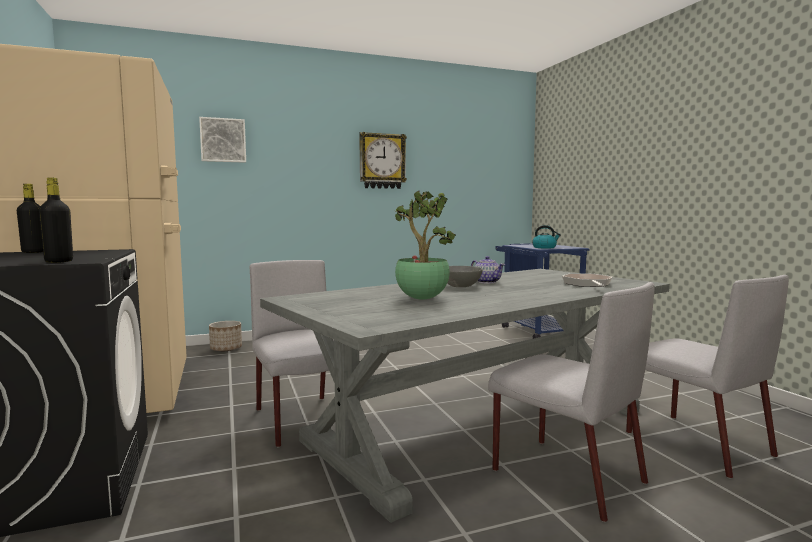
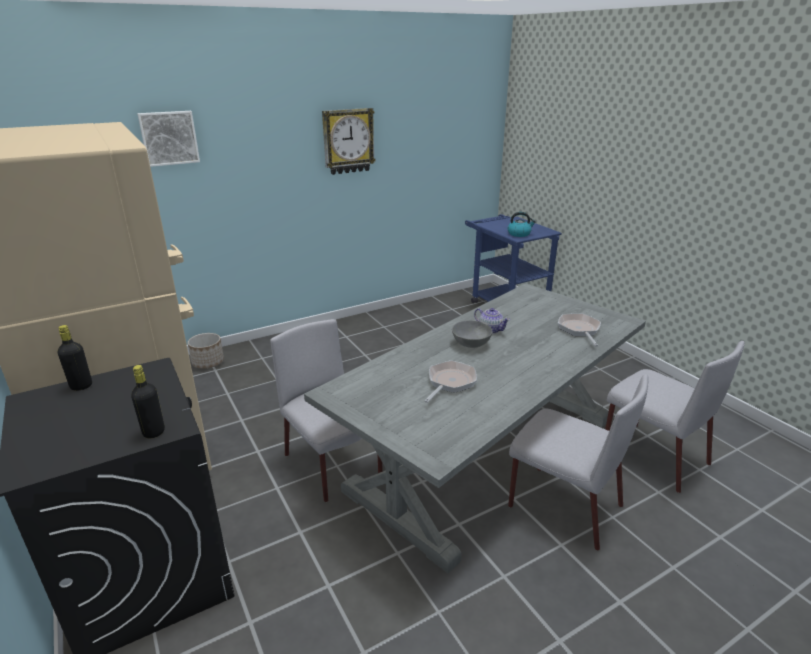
camera: 10 degrees left, 20 degrees up
(420, 298) = (450, 382): potted plant -> frying pan

